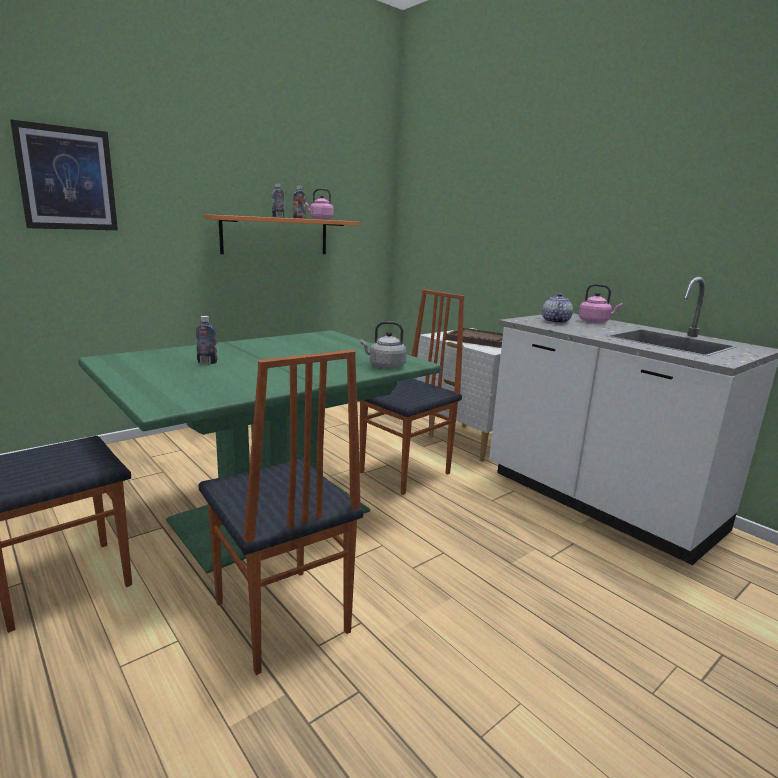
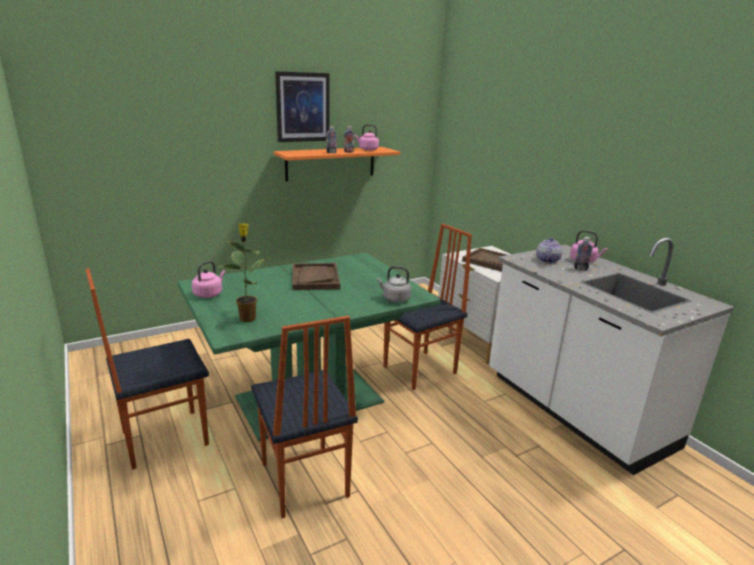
camera: 10 degrees right, 5 degrees up
(67, 179) = (172, 133): picture -> picture (303, 107)
(127, 368) = (209, 294): none -> pink kettle
(189, 388) = (248, 318): none -> potted plant
(207, 362) = (264, 290): bottle -> bottle (580, 269)
(274, 351) = (315, 278): none -> brown tray

